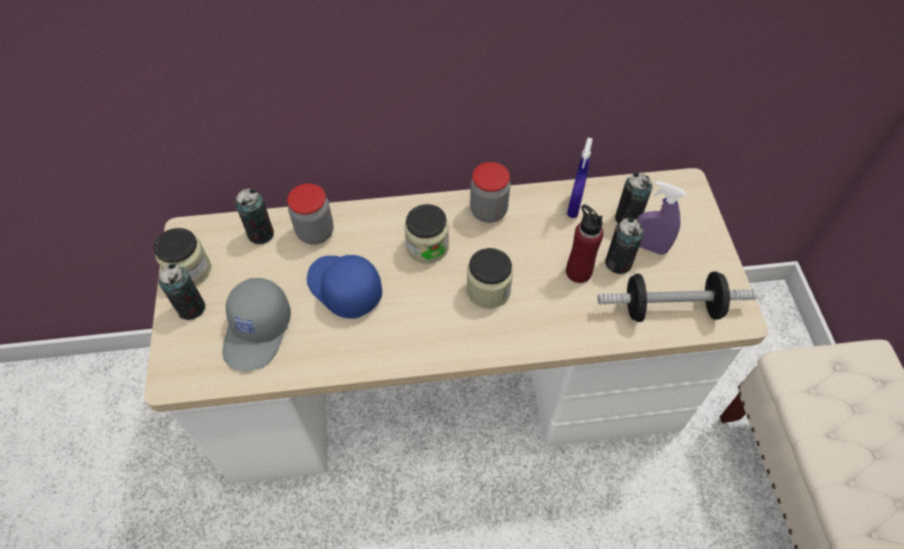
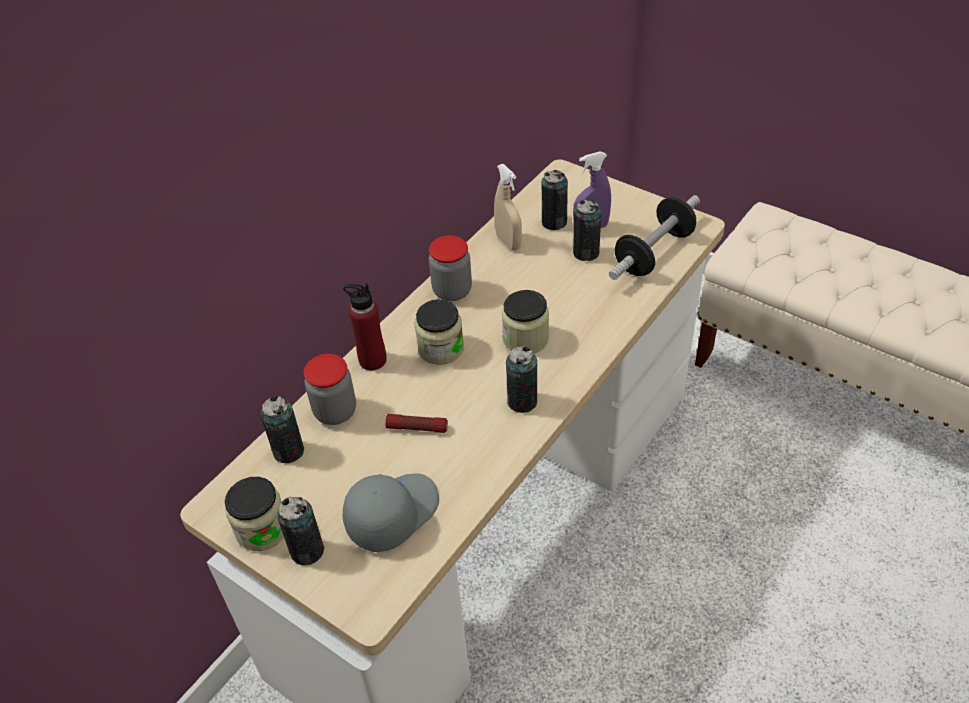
camera: 45 degrees left, 10 degrees down
(258, 331) = (392, 514): grey cap -> grey cap turned 105 degrees counterclockwise
(343, 289) = (417, 428): blue cap -> flashlight
(426, 334) = (522, 401): none -> can
(574, 206) = (508, 242): blue spray bottle -> beige spray bottle
(578, 272) = (568, 278): red bottle -> red bottle (372, 360)

